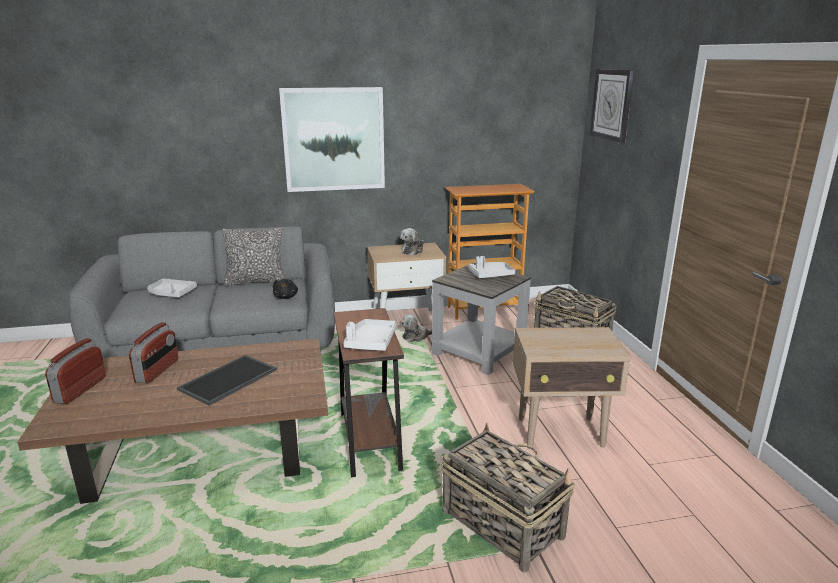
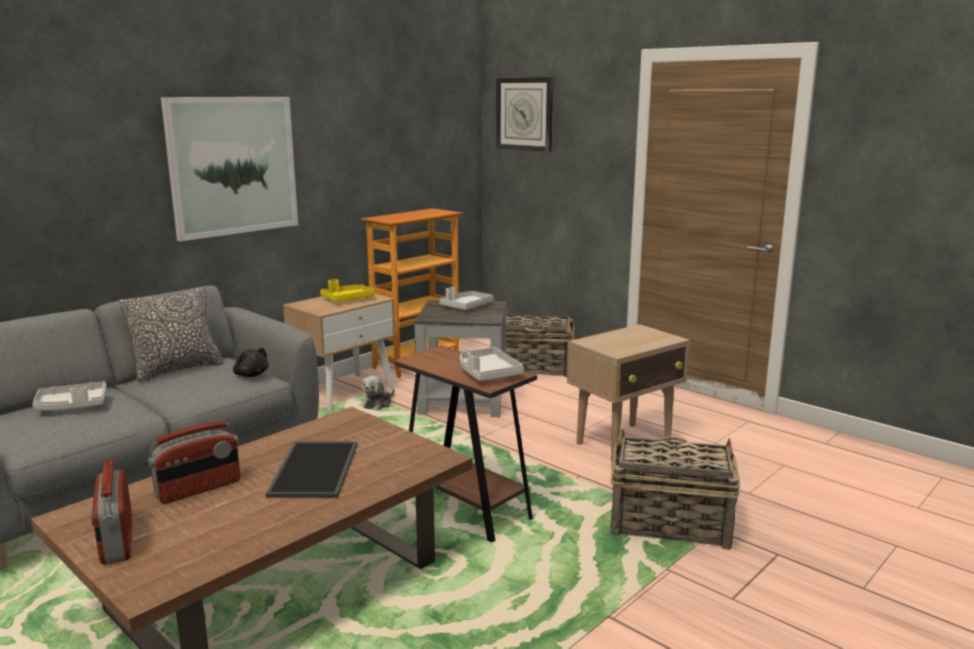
camera: 35 degrees left, 5 degrees down
(158, 371) = (199, 489): radio -> radio turned 75 degrees clockwise
(413, 251) = (347, 299): plush toy -> yellow tray

